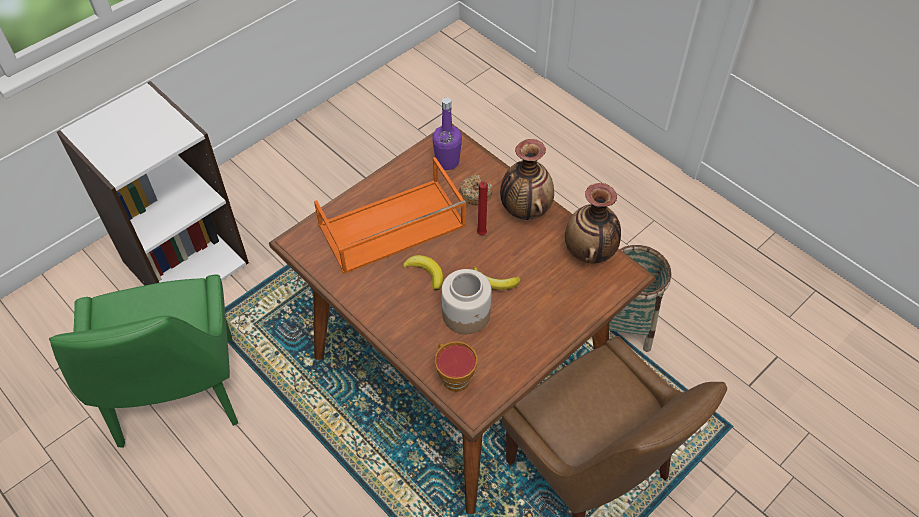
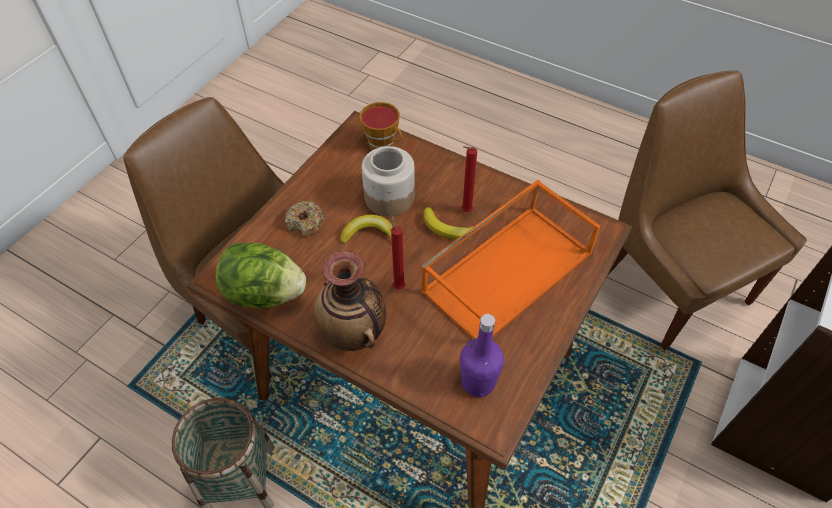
camera: 165 degrees right, 0 degrees up
(177, 396) = (670, 284): green chair -> brown chair
(403, 284) = (465, 211): none -> red candle
(475, 194) = (423, 339): donut -> donut (305, 223)
(590, 252) = (264, 293): vase -> lettuce

